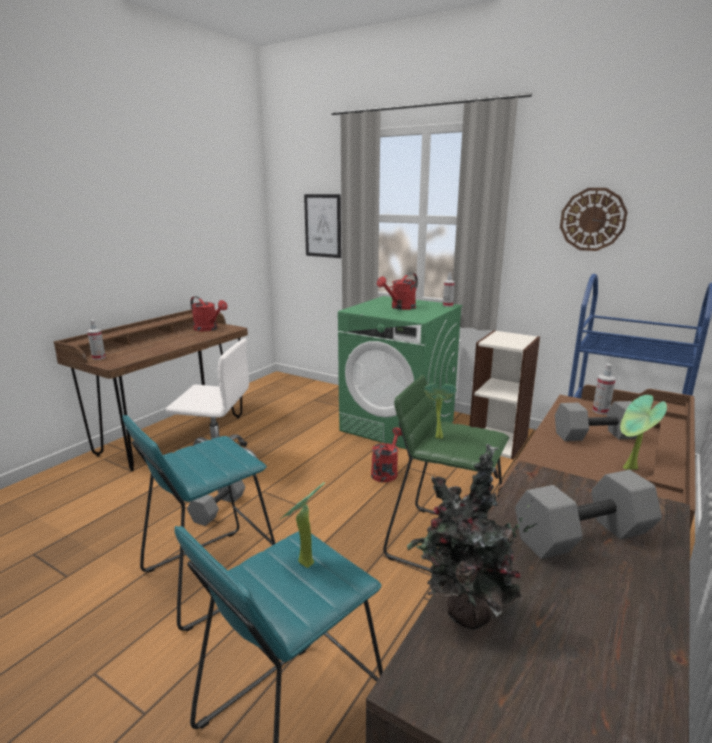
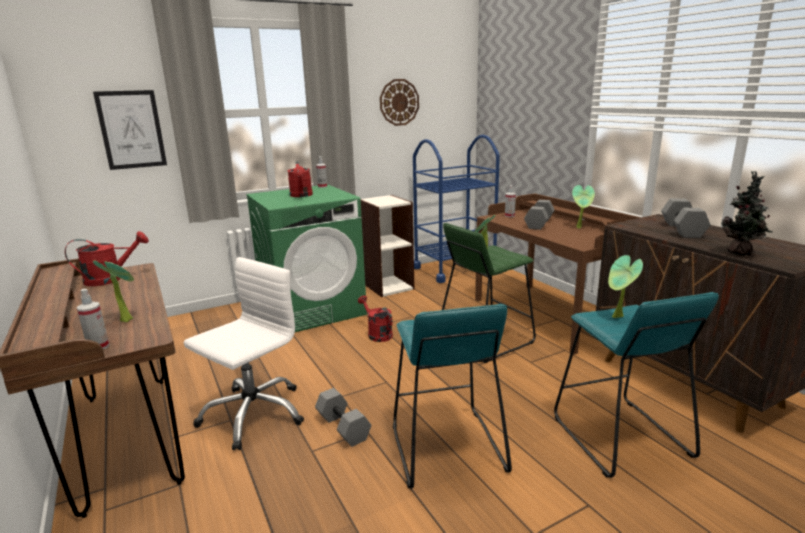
camera: 60 degrees left, 0 degrees up
(141, 351) = (126, 319): none -> potted plant

